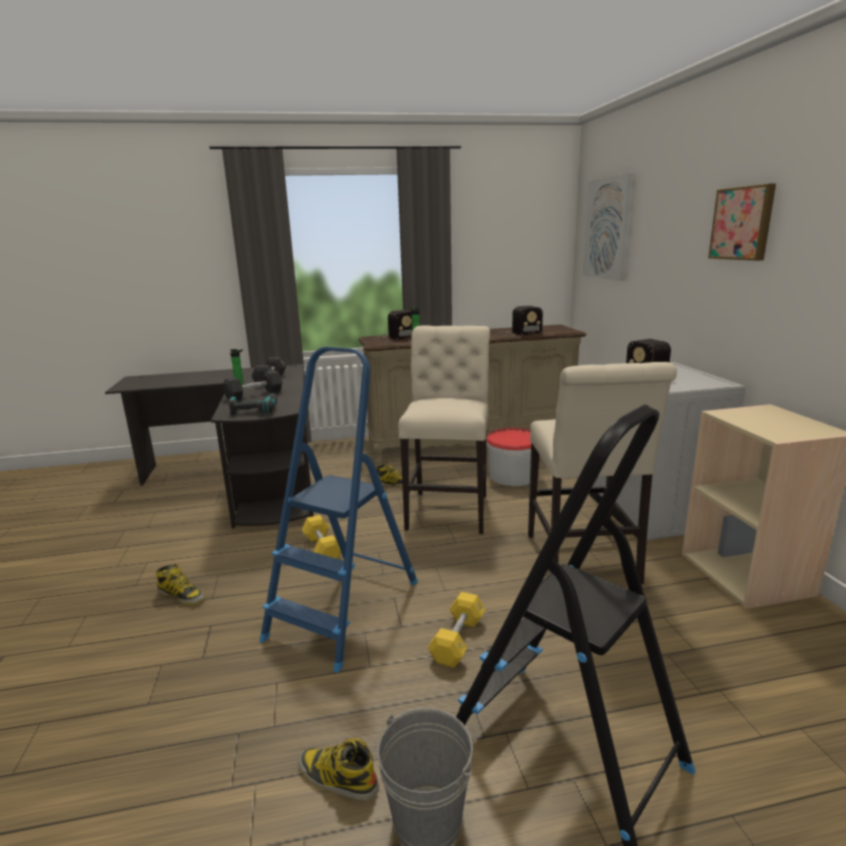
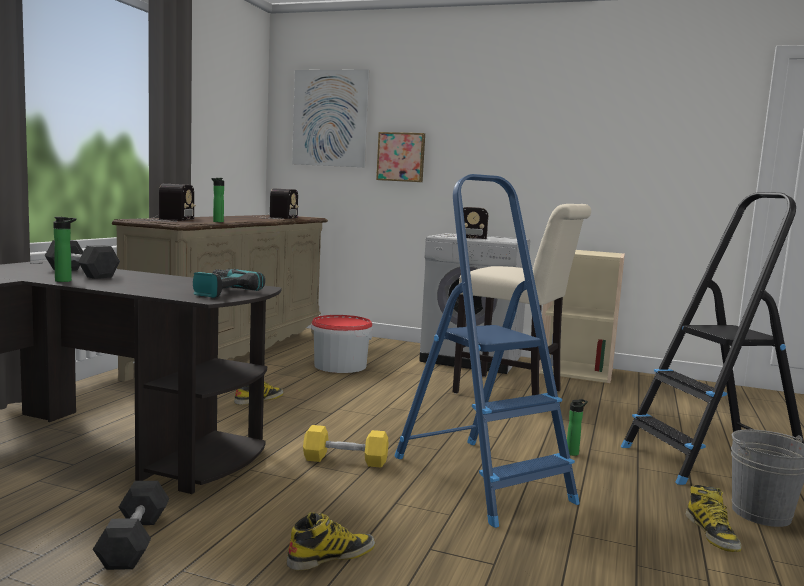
camera: 60 degrees left, 10 degrees down
(254, 395) = (141, 284): black dumbbell -> black dumbbell (134, 541)
(337, 777) = (712, 533): boot -> boot turned 60 degrees counterclockwise
(449, 509) = (360, 398): beige stool -> none
(457, 640) = (573, 453): yellow dumbbell -> bottle
(743, 223) = (509, 121): picture -> picture (401, 157)

